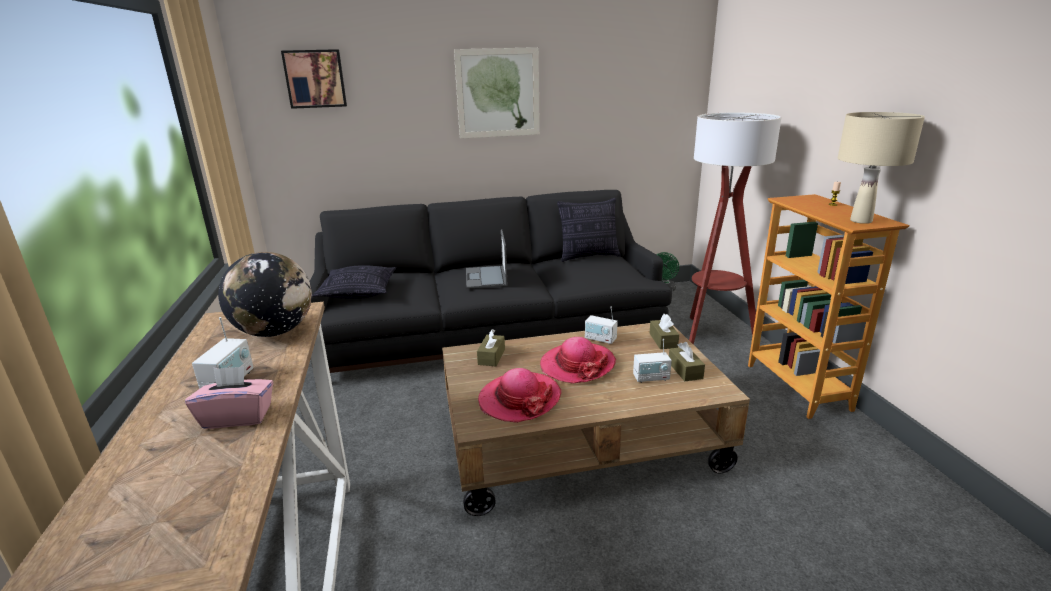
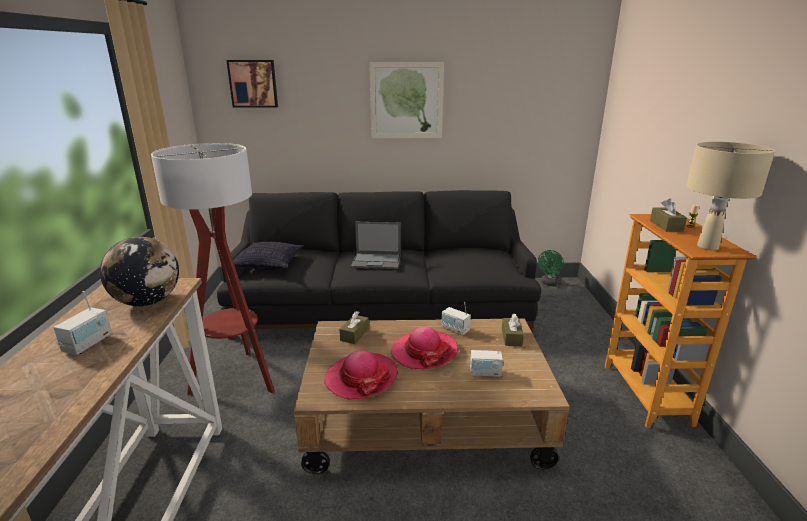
camera: 10 degrees right, 0 degrees up
(238, 417) = (76, 376): pink tissue box -> none
(486, 277) = (377, 261): laptop -> laptop turned 90 degrees counterclockwise
(588, 256) = (474, 249): pillow -> none
(685, 370) = (519, 369): brown tissue box -> brown tissue box (666, 226)
(712, 335) = (580, 333): floor lamp -> floor lamp (237, 378)

